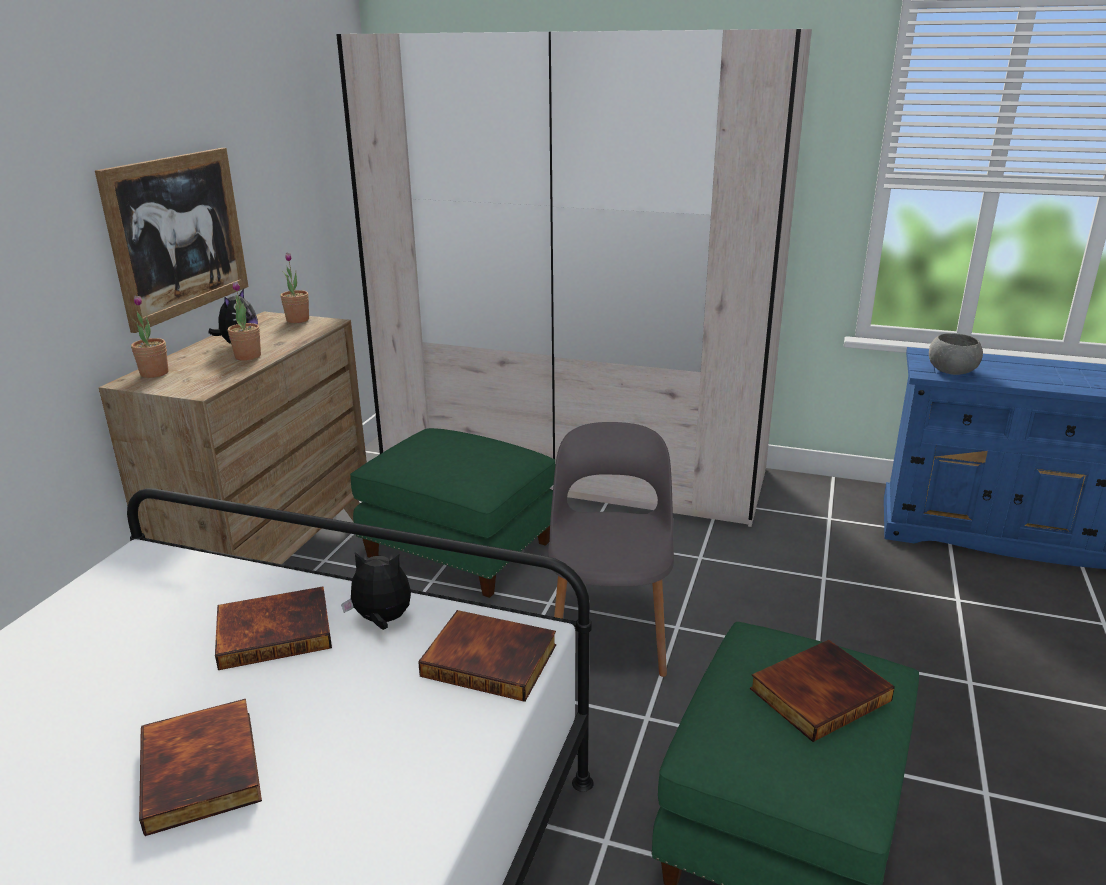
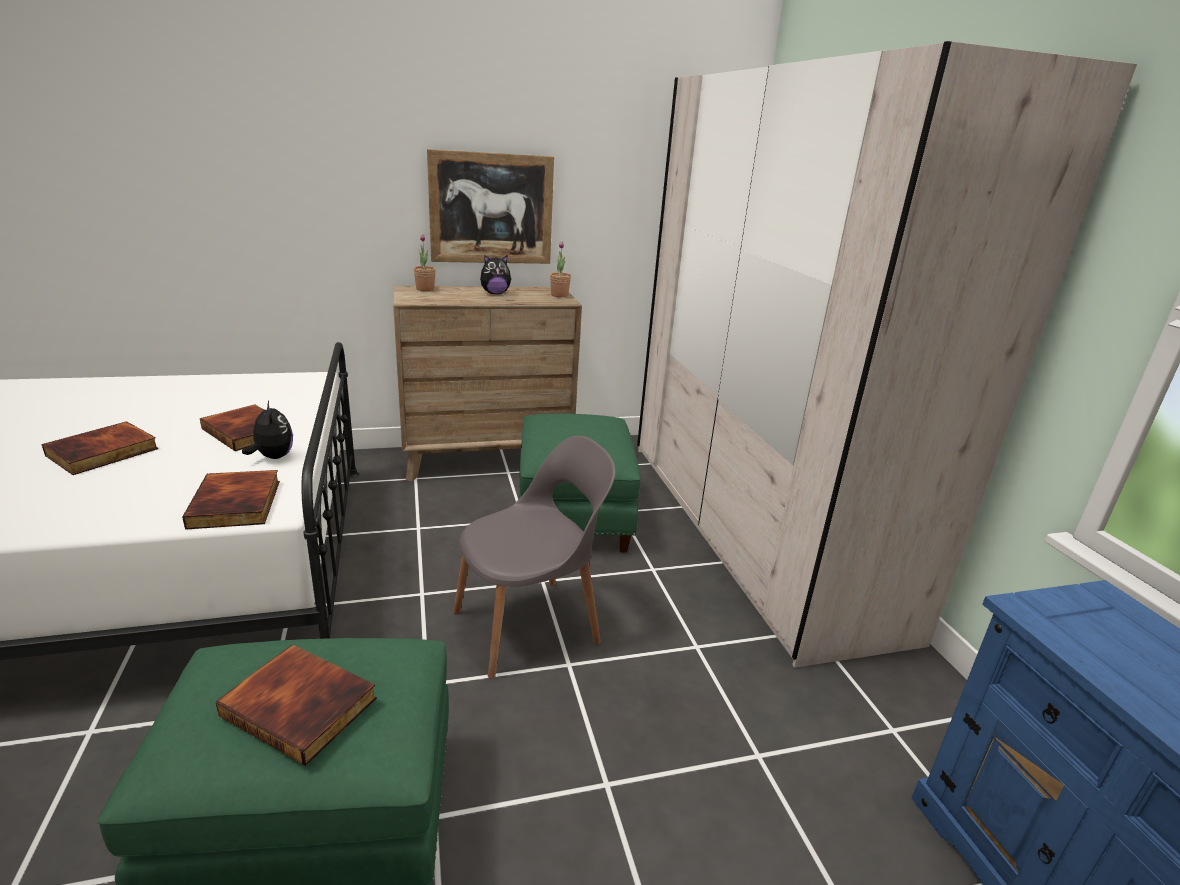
camera: 55 degrees right, 0 degrees up
(248, 356) = (476, 299): potted plant -> none
(951, 371) = (1078, 632): grey bowl -> none

